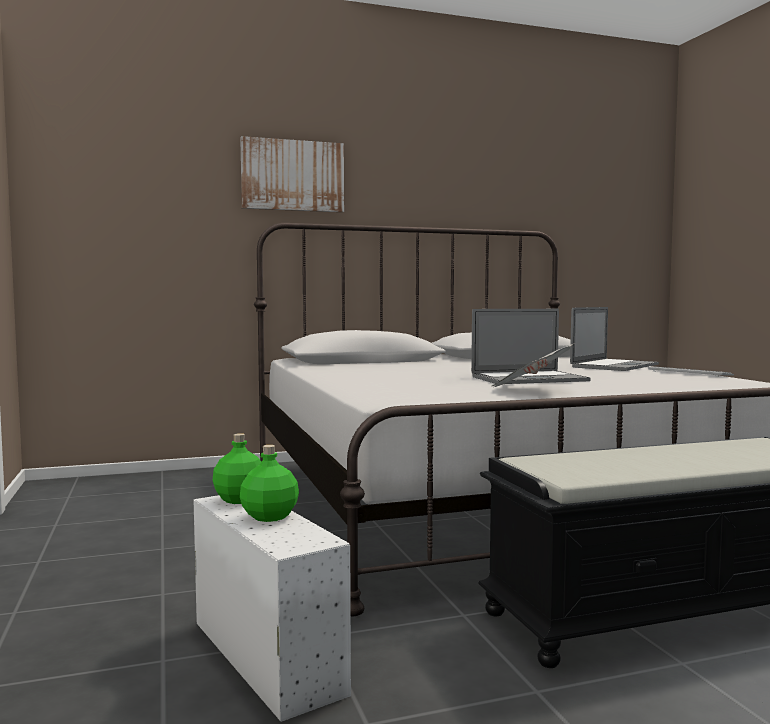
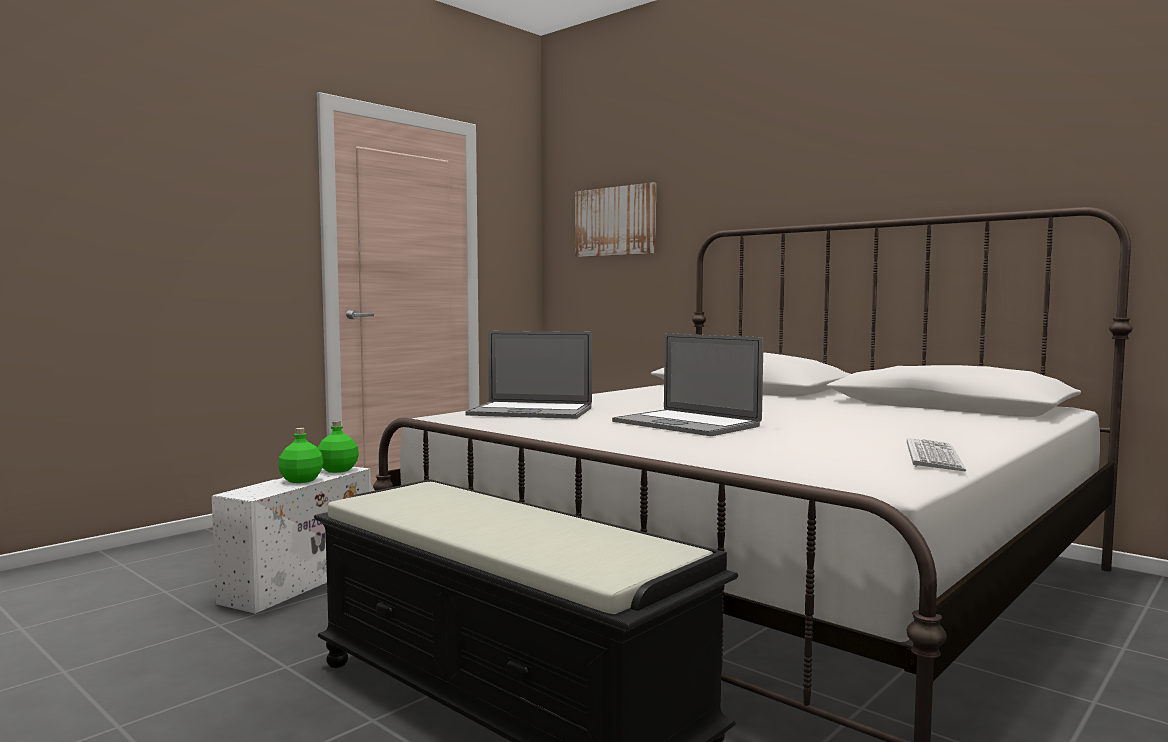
camera: 60 degrees right, 0 degrees up
(292, 175) = (741, 176): picture -> picture (615, 221)
(529, 390) = (583, 430): newspaper -> none
(614, 366) = (939, 433): laptop -> laptop (530, 412)

